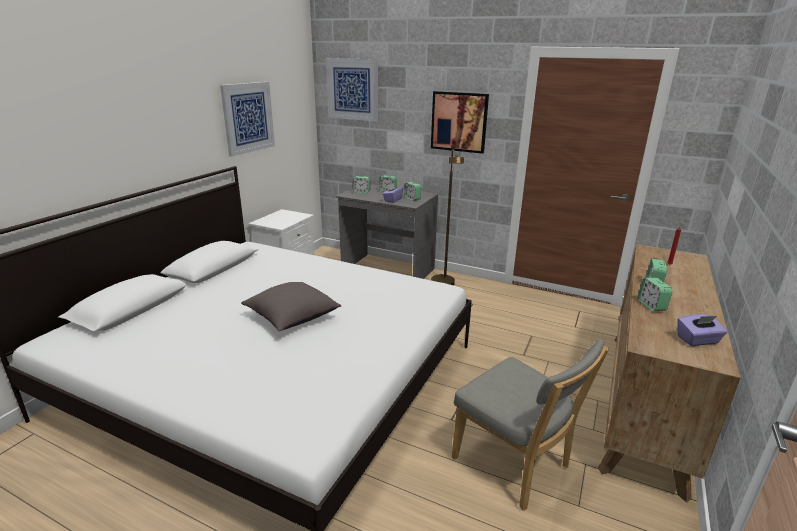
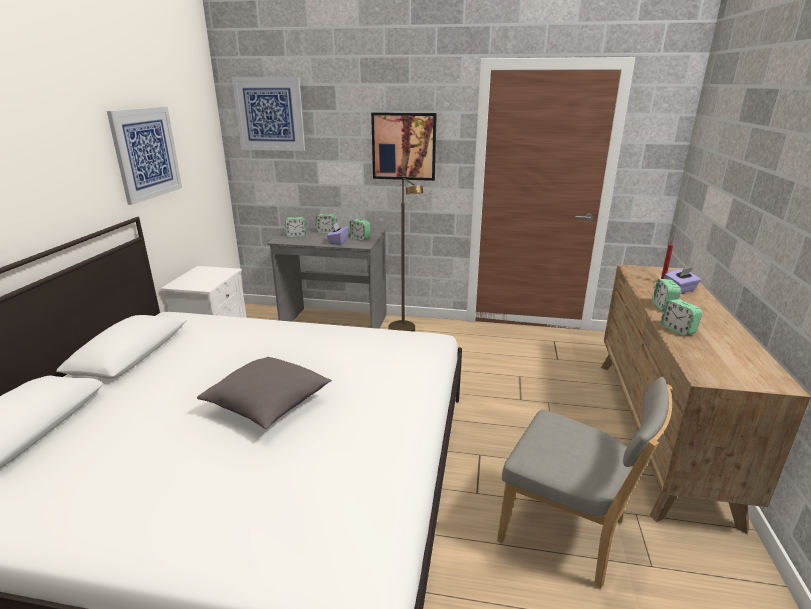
camera: 15 degrees left, 0 degrees up
(698, 340) = (745, 361): purple tissue box -> purple tissue box (680, 290)

